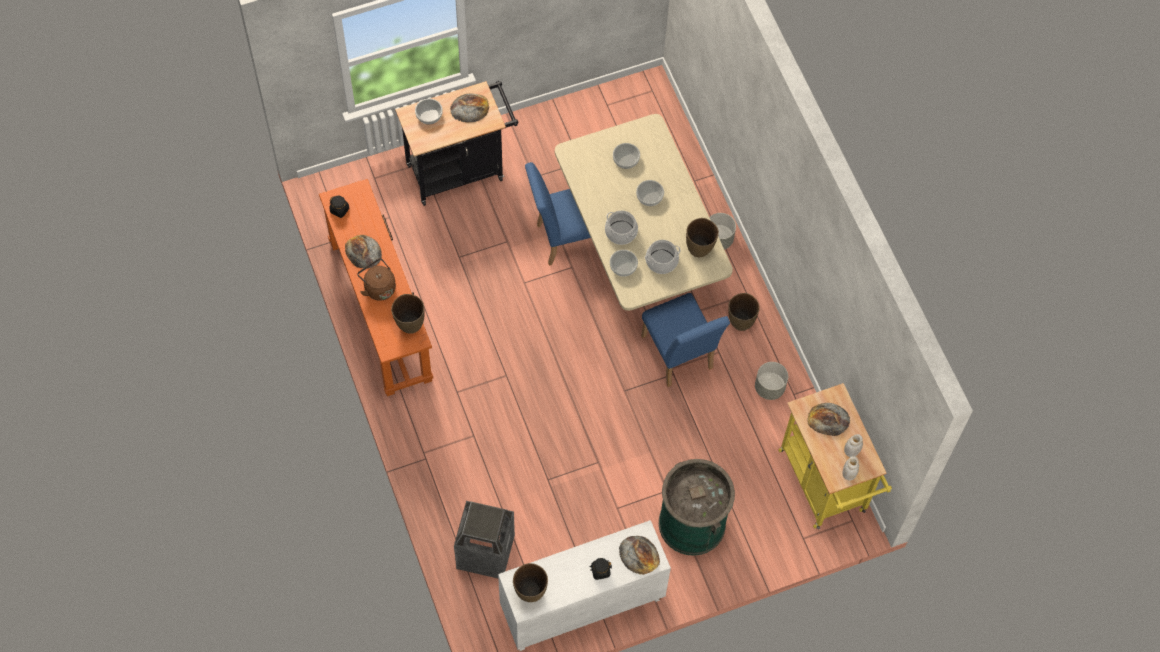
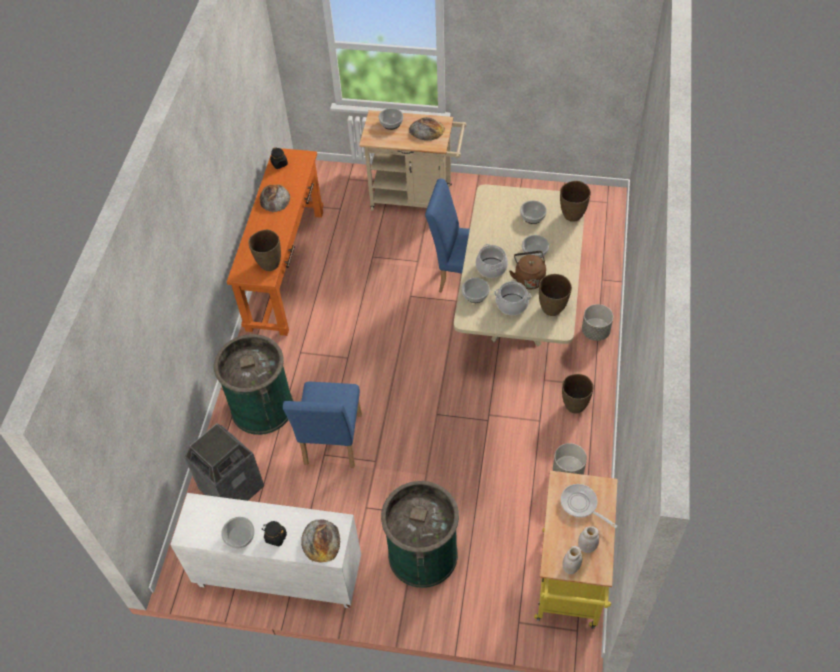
camera: 35 degrees right, 10 degrees down
(378, 287) = (266, 227): brown kettle -> brown kettle (528, 278)
(459, 464) = (262, 407): none -> green trash can
(460, 169) = (416, 198): black cart -> beige cart
(530, 592) = (201, 523): brown vase -> brown vase (572, 215)
(570, 586) = (239, 536): none -> bowl
(679, 357) = (501, 409): blue chair -> blue chair (331, 444)
(828, 419) = (581, 505): bread -> frying pan

